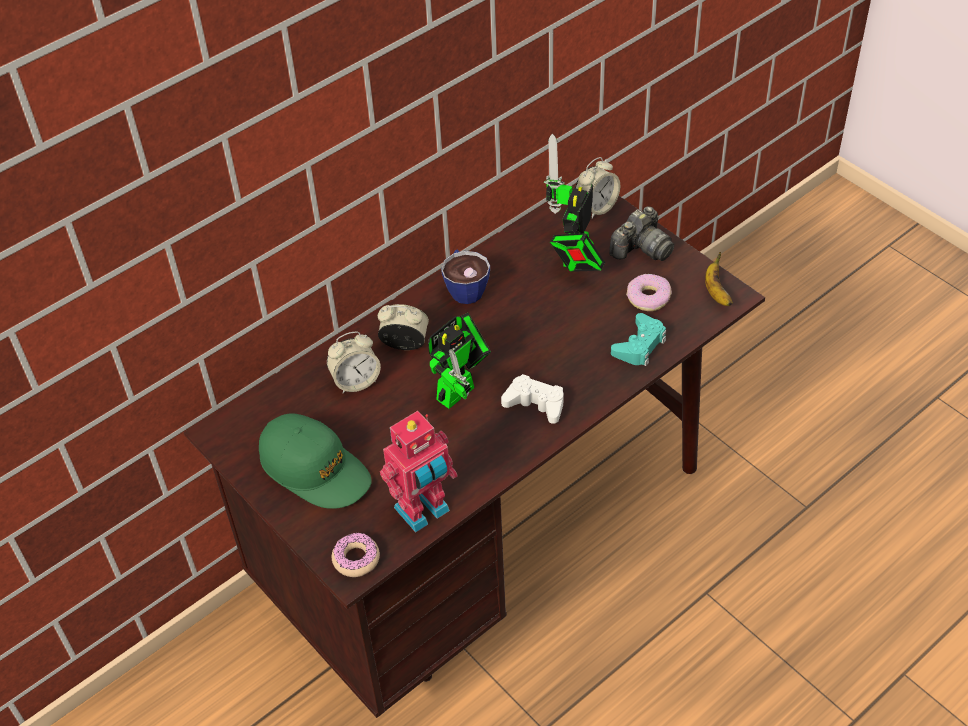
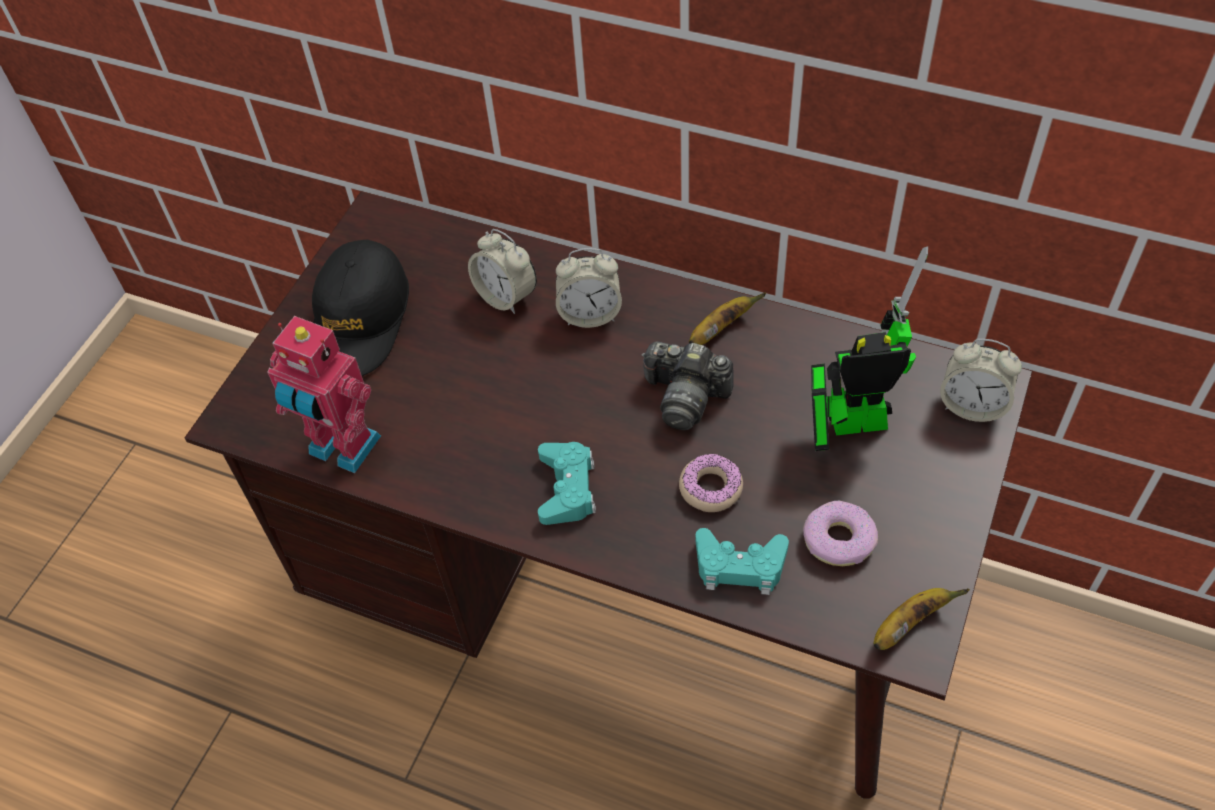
camera: 65 degrees right, 5 degrees up
(315, 469) = (359, 321): green cap -> black cap
(356, 559) = (249, 416): donut -> donut (710, 488)
(405, 344) = (590, 314): alarm clock -> alarm clock turned 105 degrees clockwise
(460, 389) = (547, 400): toy robot -> none
(465, 288) = (720, 329): cup -> banana
(535, 403) = (567, 488): white game controller -> turquoise game controller
(641, 249) = (930, 492): camera -> camera (685, 396)

